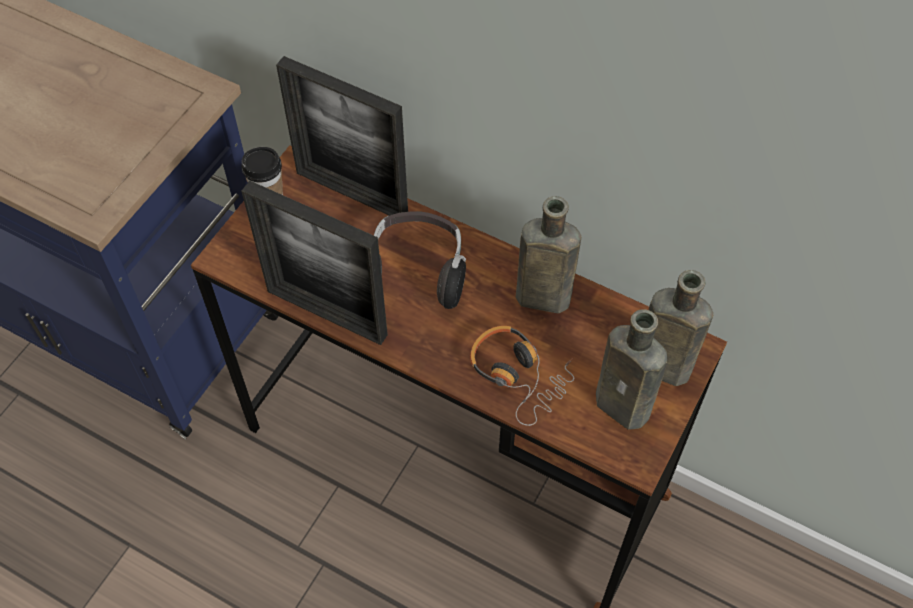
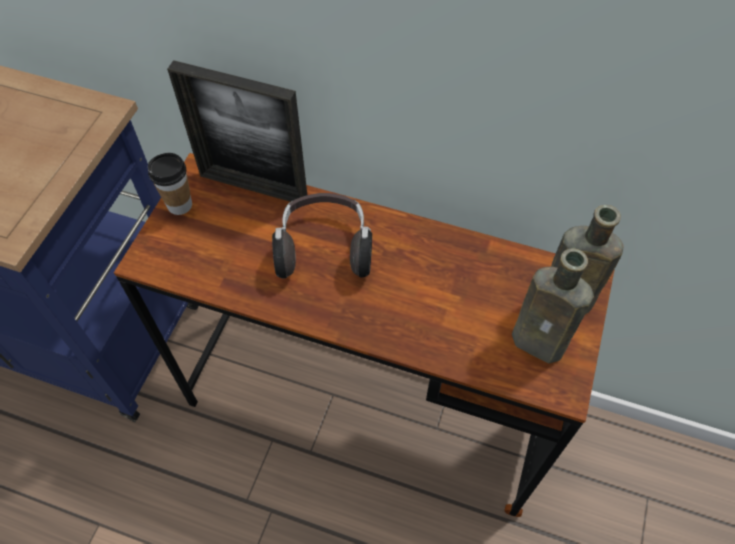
camera: 10 degrees left, 0 degrees up
(327, 313) = (249, 298): picture frame -> none
(518, 375) = (438, 329): headphones -> none
(539, 297) = (440, 255): brown bottle -> none

